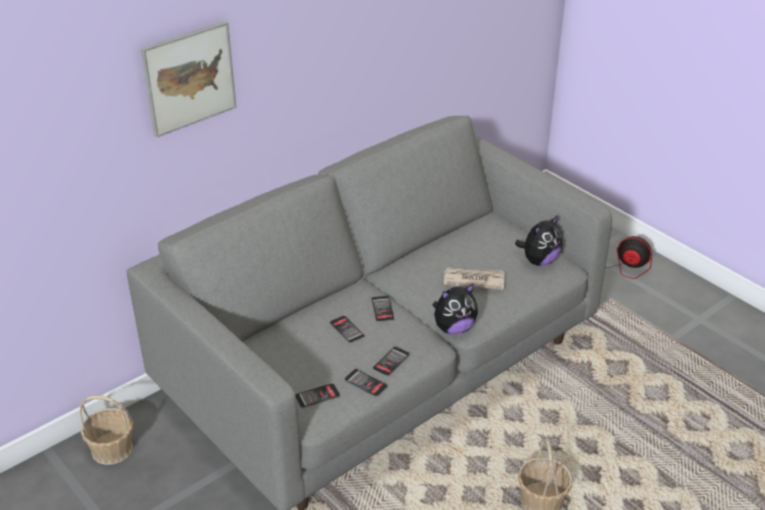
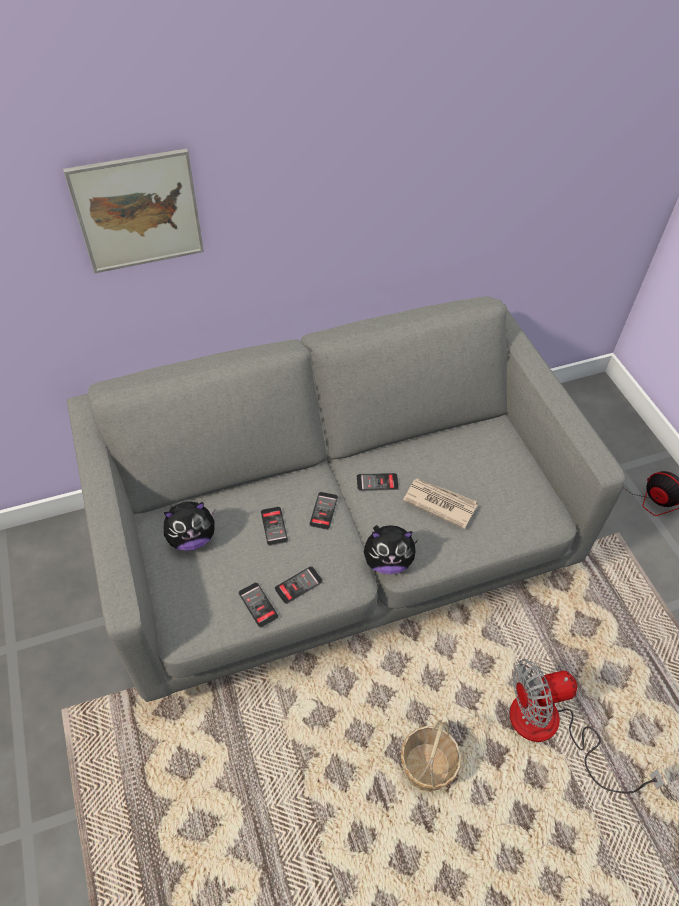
camera: 20 degrees right, 15 degrees up
(112, 449) = (54, 550): basket -> none
(317, 396) = (201, 604): phone -> phone (377, 482)
(539, 261) = (525, 499): plush toy -> plush toy (192, 538)
(626, 444) = (551, 730): none -> fan

